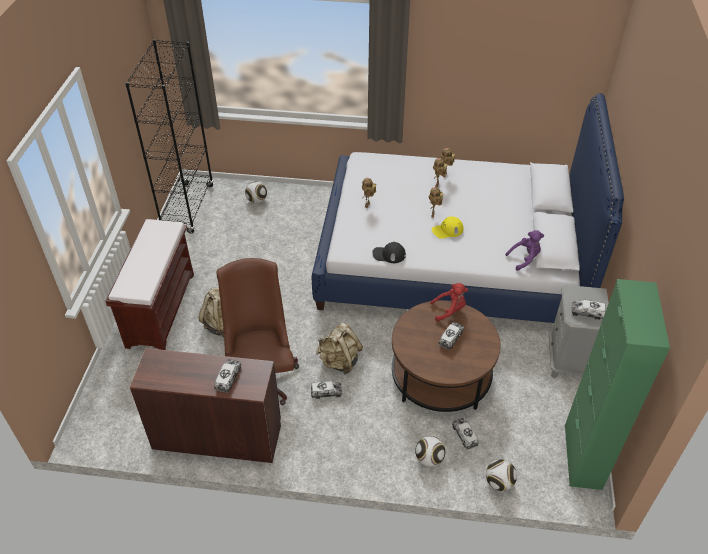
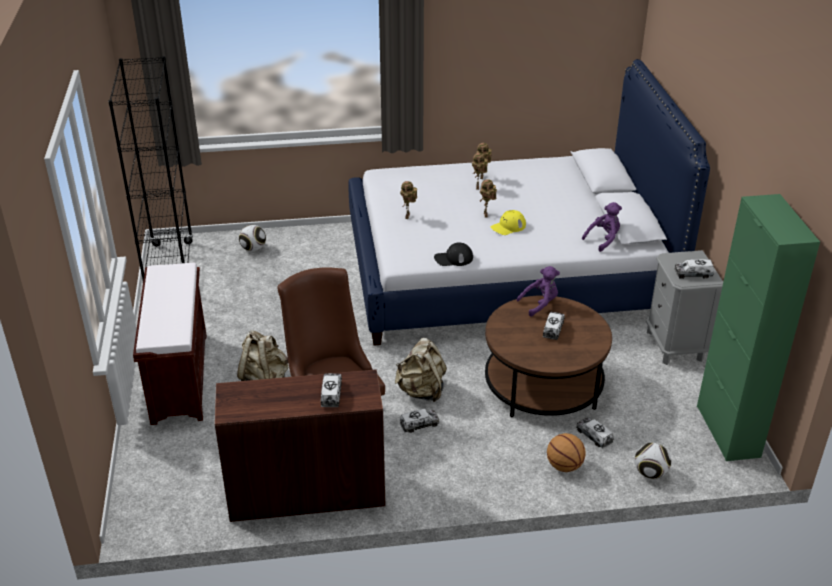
camera: 15 degrees left, 10 degrees down
(429, 459) = (564, 466): football -> basketball
(449, 310) = (540, 304): red plush toy -> purple plush toy

